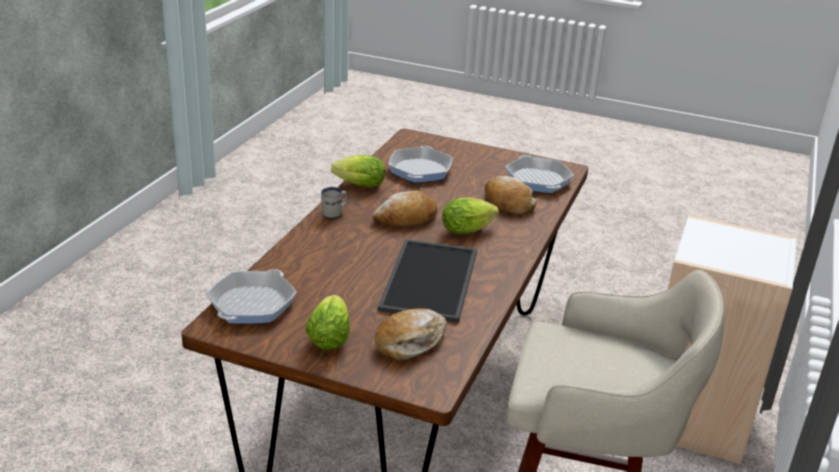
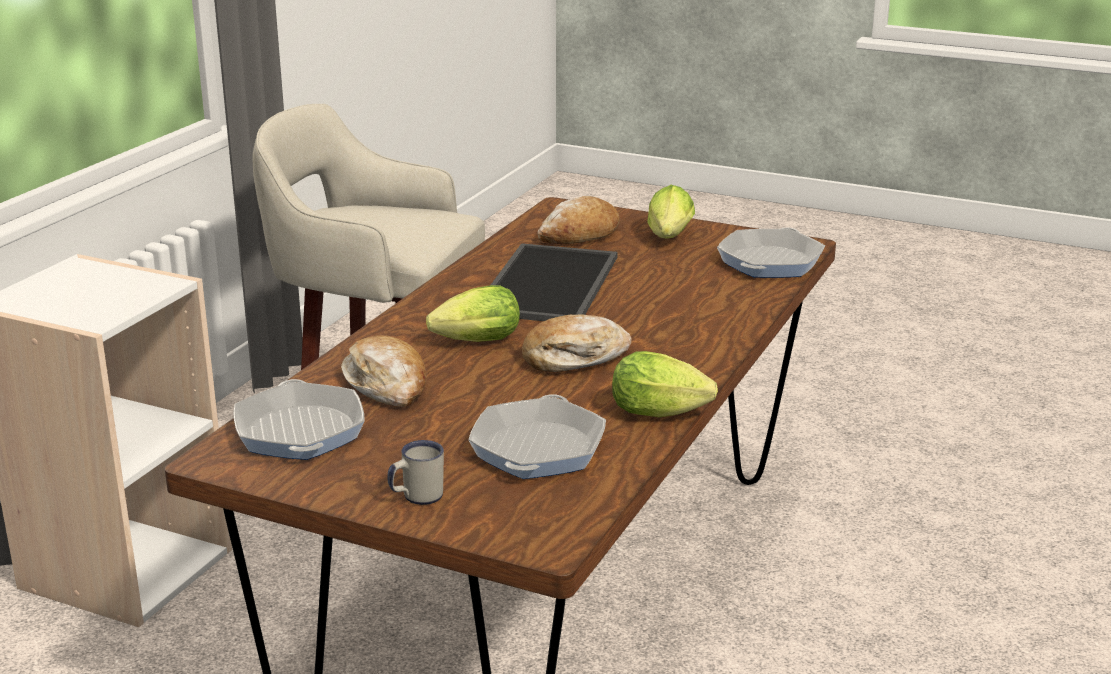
camera: 175 degrees left, 5 degrees down
(335, 213) = (694, 363): white mug -> white mug (416, 497)

